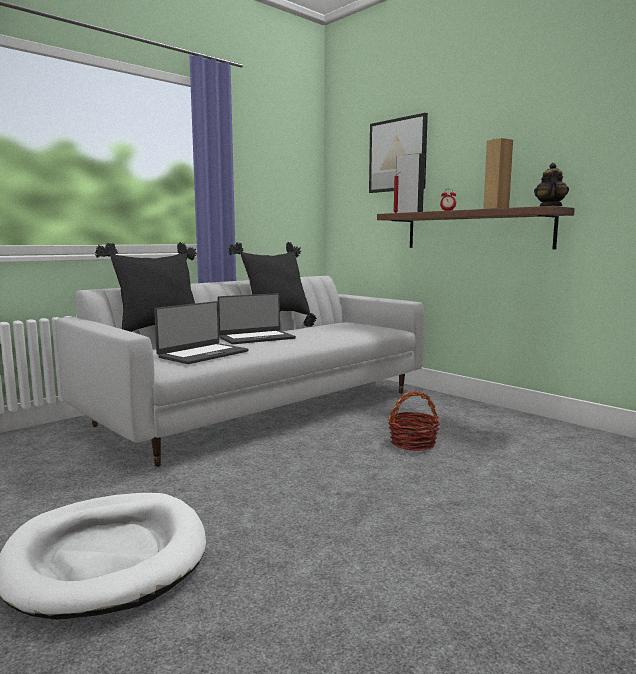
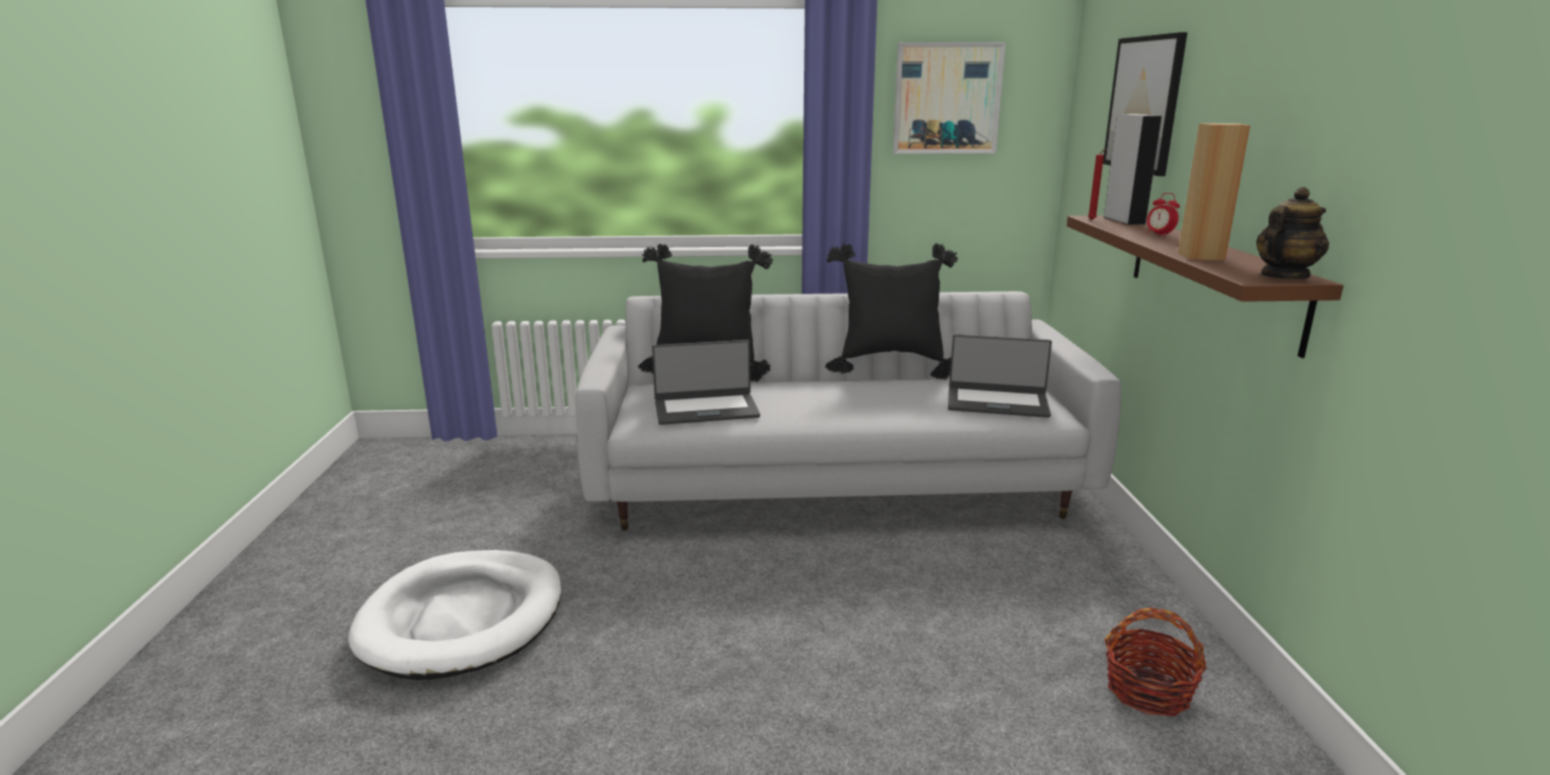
camera: 40 degrees right, 10 degrees up
(256, 338) = (821, 390): laptop -> laptop (997, 402)
(267, 157) = (947, 98): none -> picture
(413, 443) = (930, 614): basket -> basket (1148, 691)

